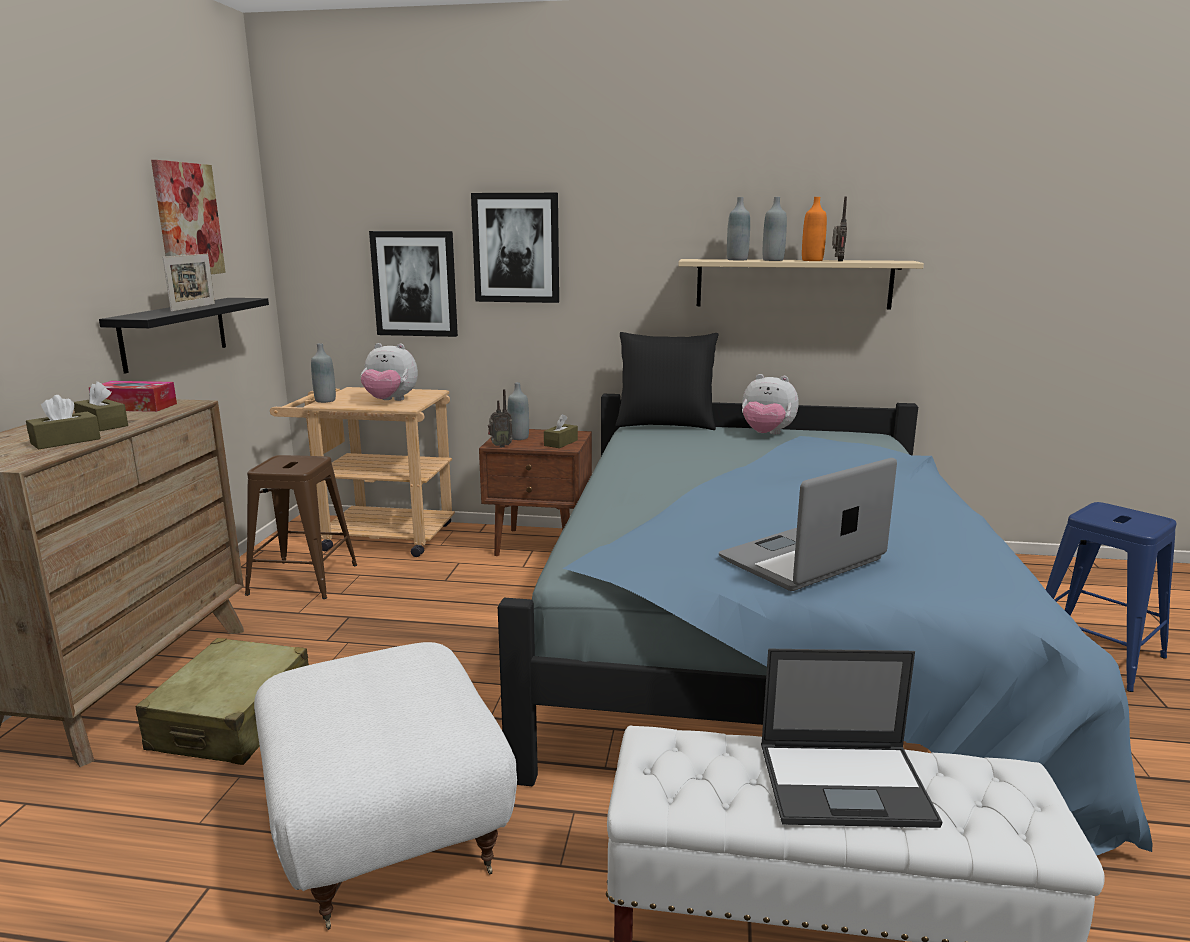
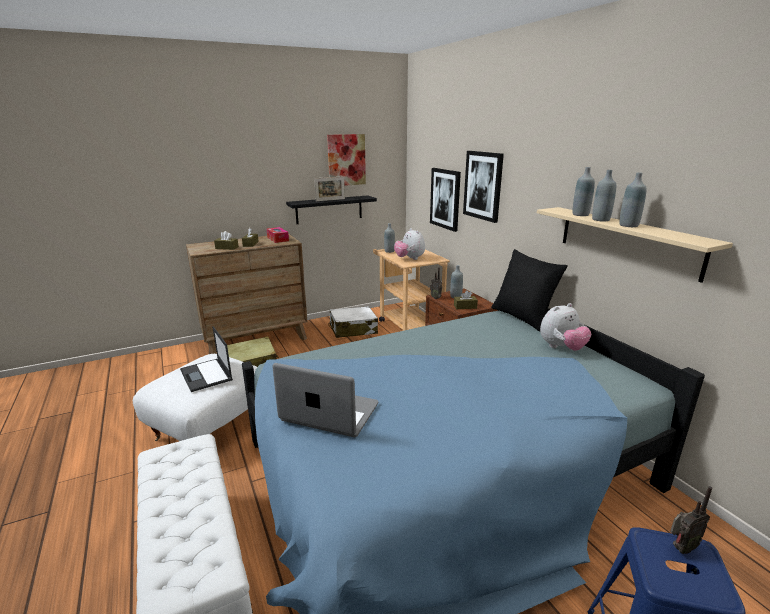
camera: 55 degrees right, 5 degrees up
(303, 579) = (353, 329): brown stool -> white suitcase
(766, 434) = (561, 348): plush toy -> plush toy turned 105 degrees counterclockwise
(812, 260) = (628, 225): orange bottle -> grey bottle
(837, 261) = (643, 230): radio -> radio (680, 548)
(846, 784) = (181, 508): laptop -> laptop (206, 375)

